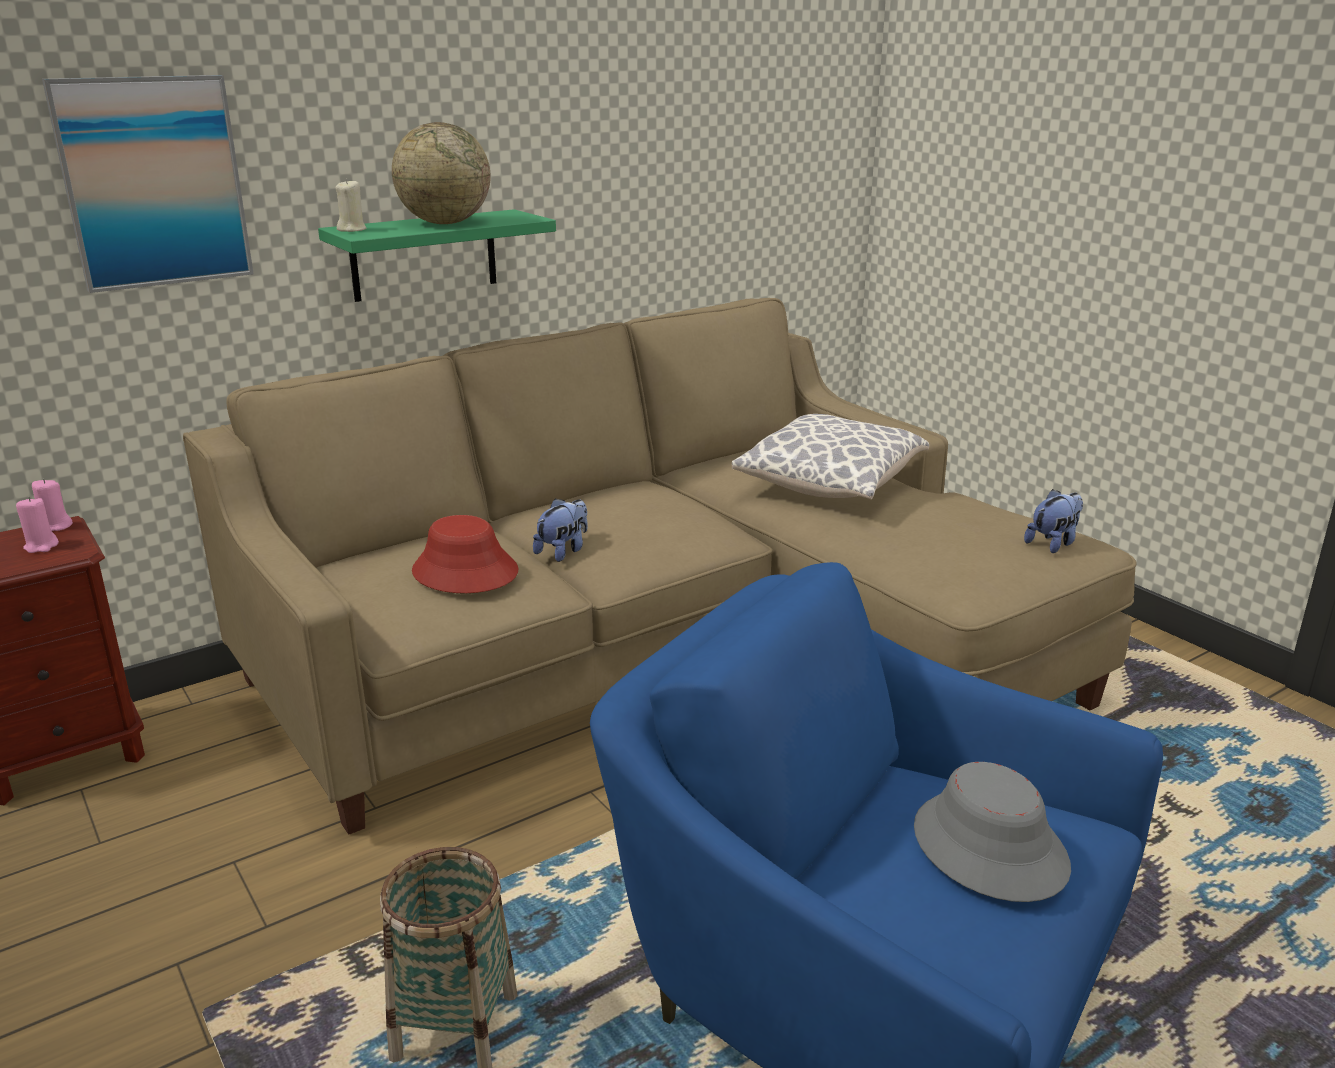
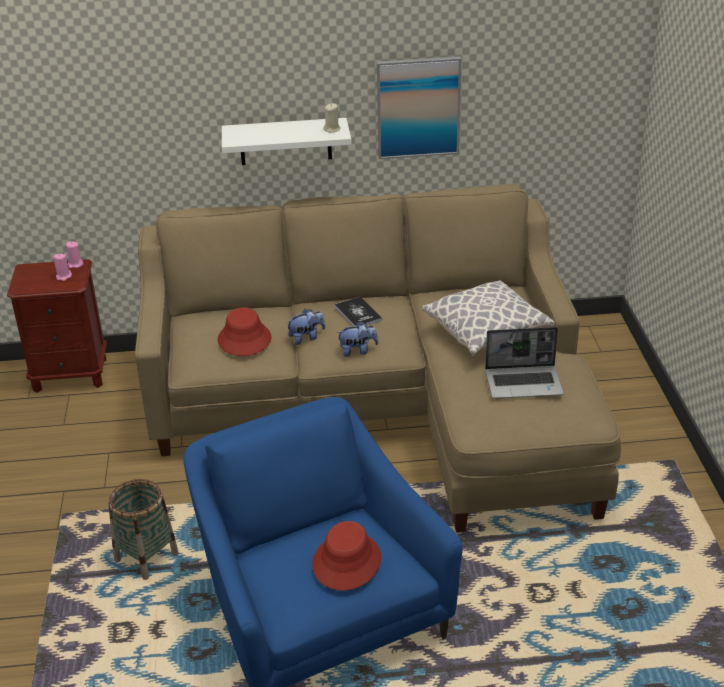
camera: 30 degrees right, 10 degrees up
(153, 182) = (134, 101): picture -> picture (418, 107)
(352, 230) = (234, 132): beige candle -> beige candle (332, 129)
(424, 255) = (285, 141): green shelf -> white shelf
(445, 223) = (288, 132): globe -> none
(616, 505) = (358, 314): none -> book
(956, 523) = (524, 383): none -> laptop
(988, 847) = (346, 562): grey hat -> red hat
(1053, 543) = (567, 413): plush toy -> plush toy (357, 351)

